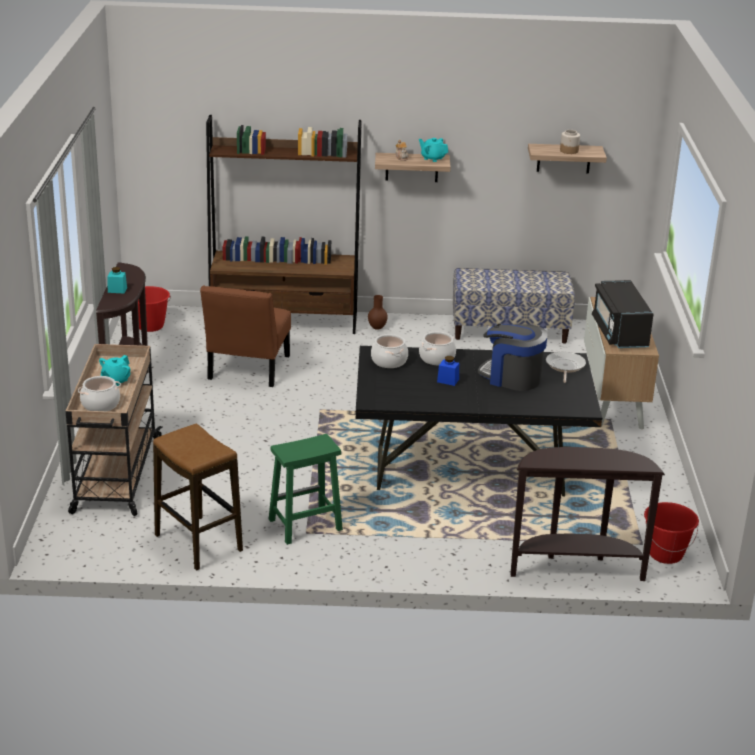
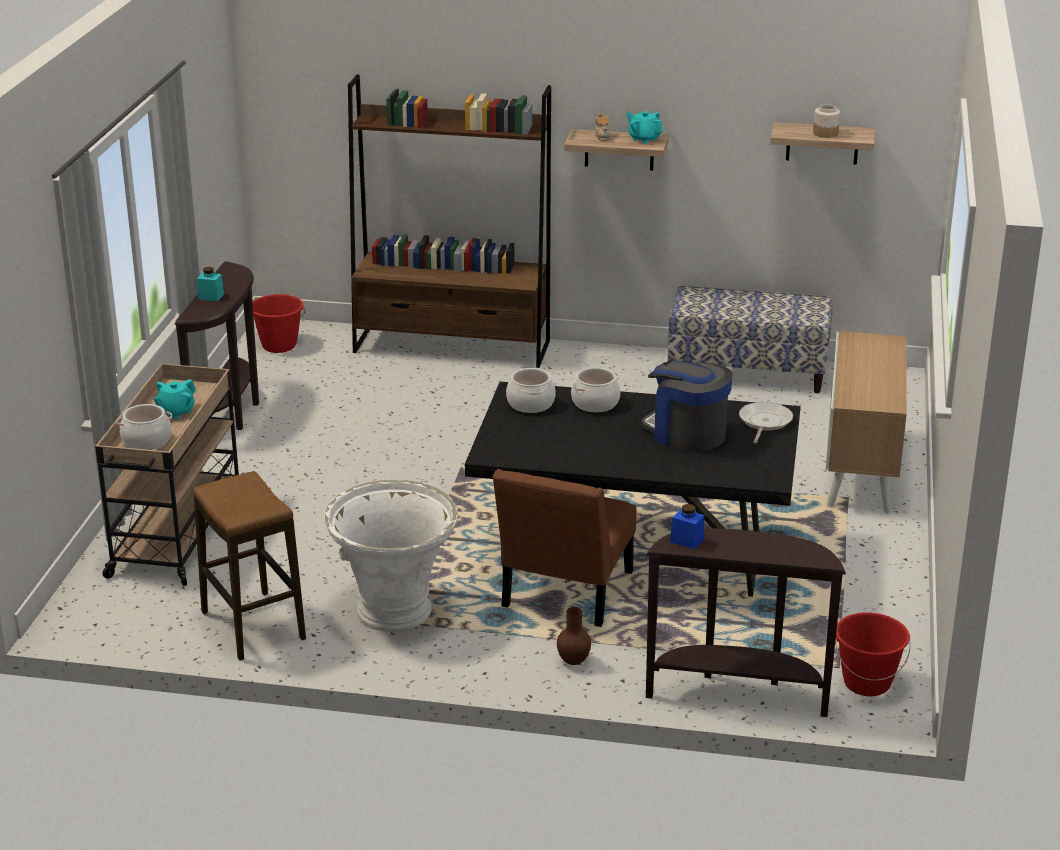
camera: 10 degrees right, 0 degrees up
(247, 370) = (384, 408): brown chair -> brown chair (564, 594)
(304, 525) = (395, 612): green stool -> white planter
(377, 328) = (571, 361): brown vase -> brown vase (574, 661)
(448, 380) = (599, 433): blue jar -> blue jar (687, 540)
(619, 332) = (862, 380): black microwave -> none

